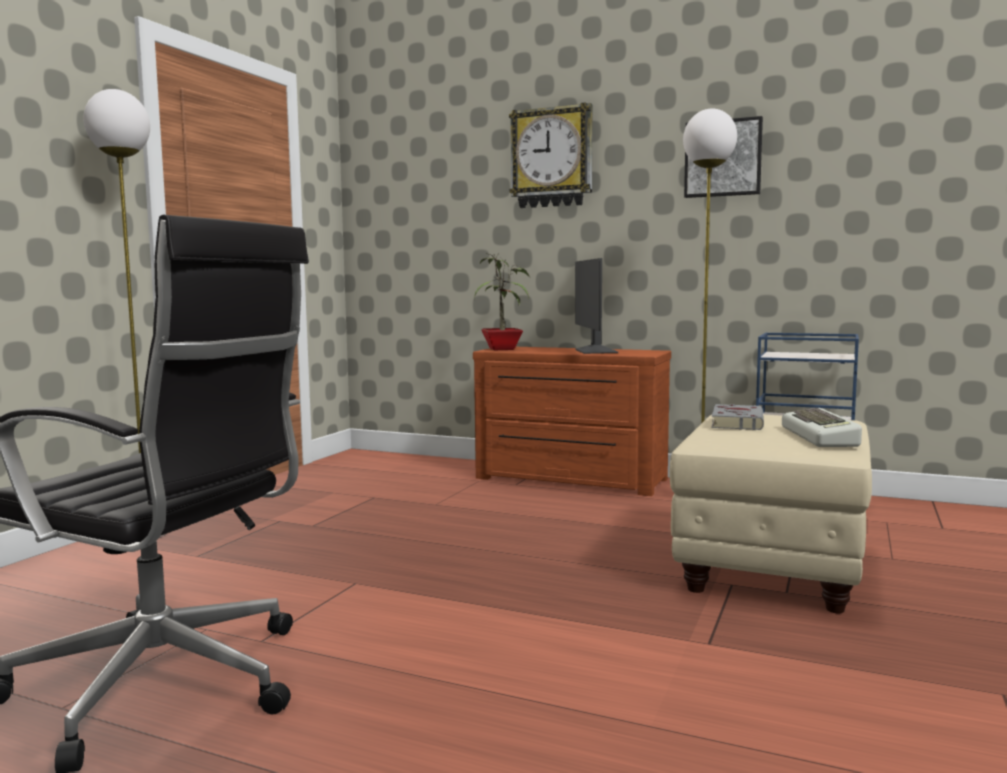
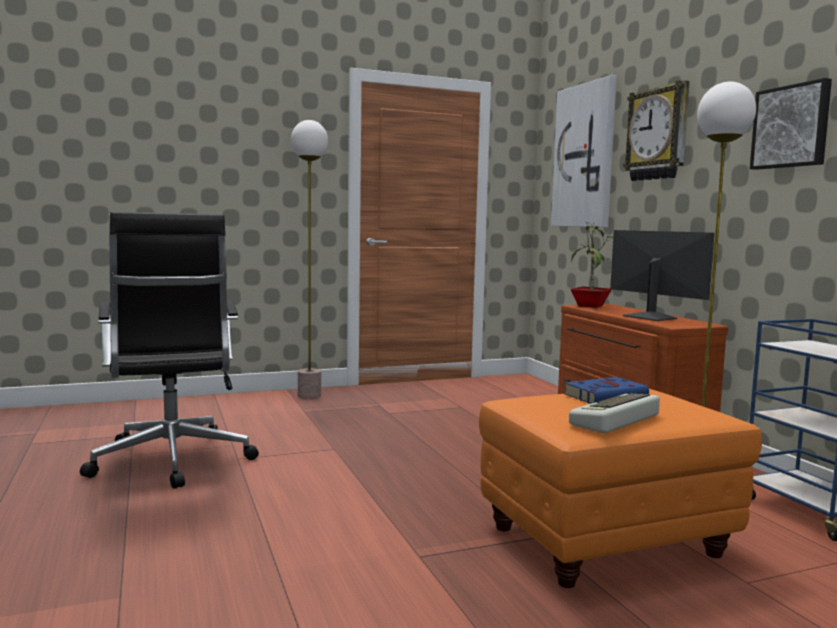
camera: 45 degrees right, 0 degrees up
(434, 179) = (584, 156): none -> picture
(594, 351) = (650, 317): monitor -> monitor turned 105 degrees clockwise
(737, 422) = (607, 396): grey book -> blue book
(773, 568) = (606, 541): beige ottoman -> orange ottoman

